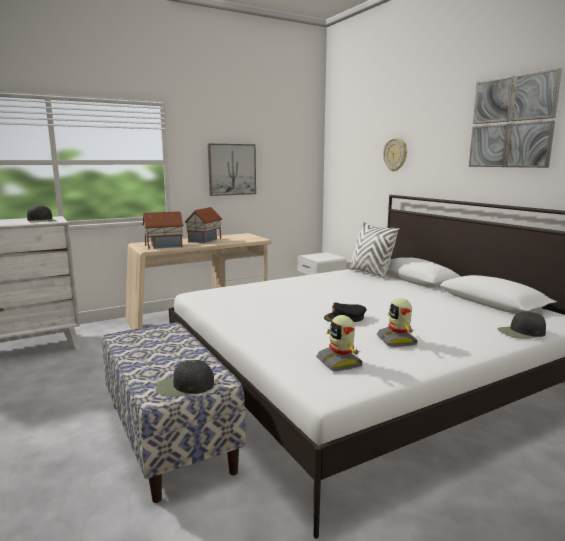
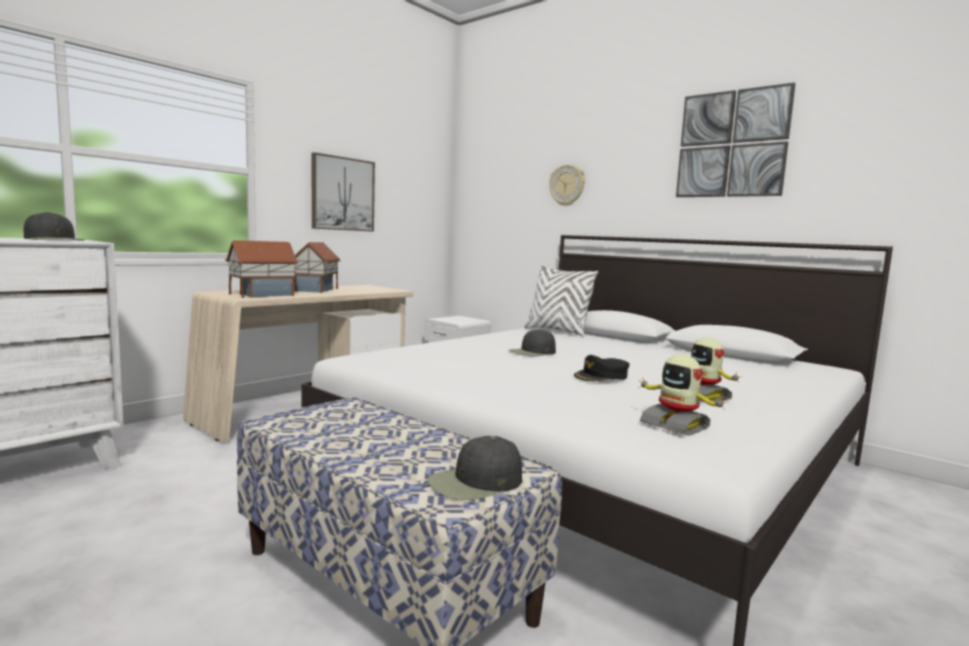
camera: 20 degrees left, 5 degrees down
(521, 332) = (812, 381): black cap -> black cap (532, 352)

